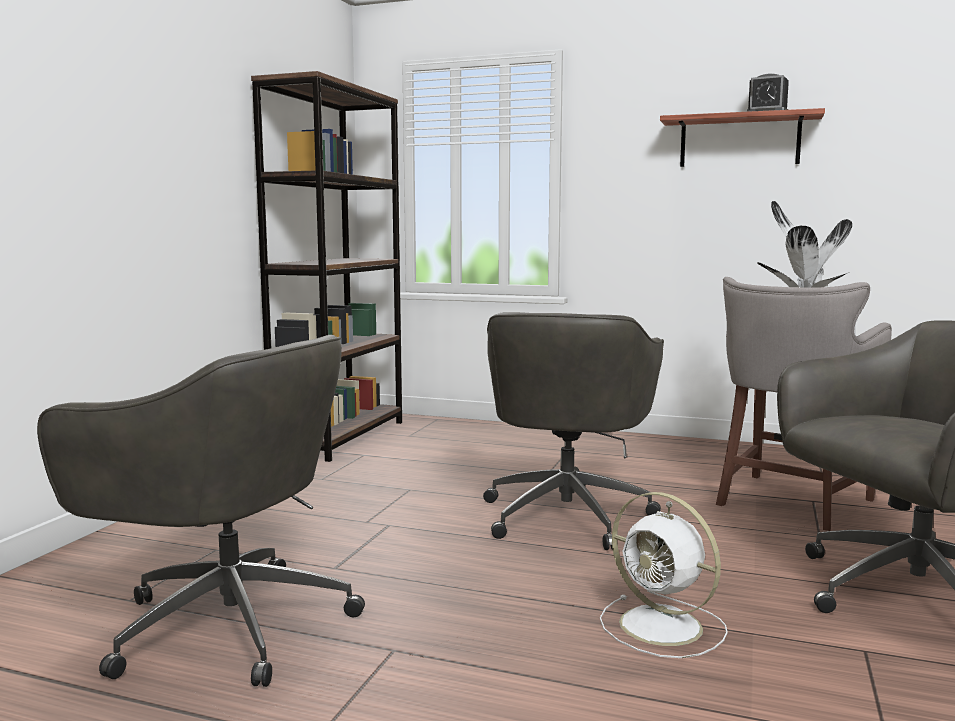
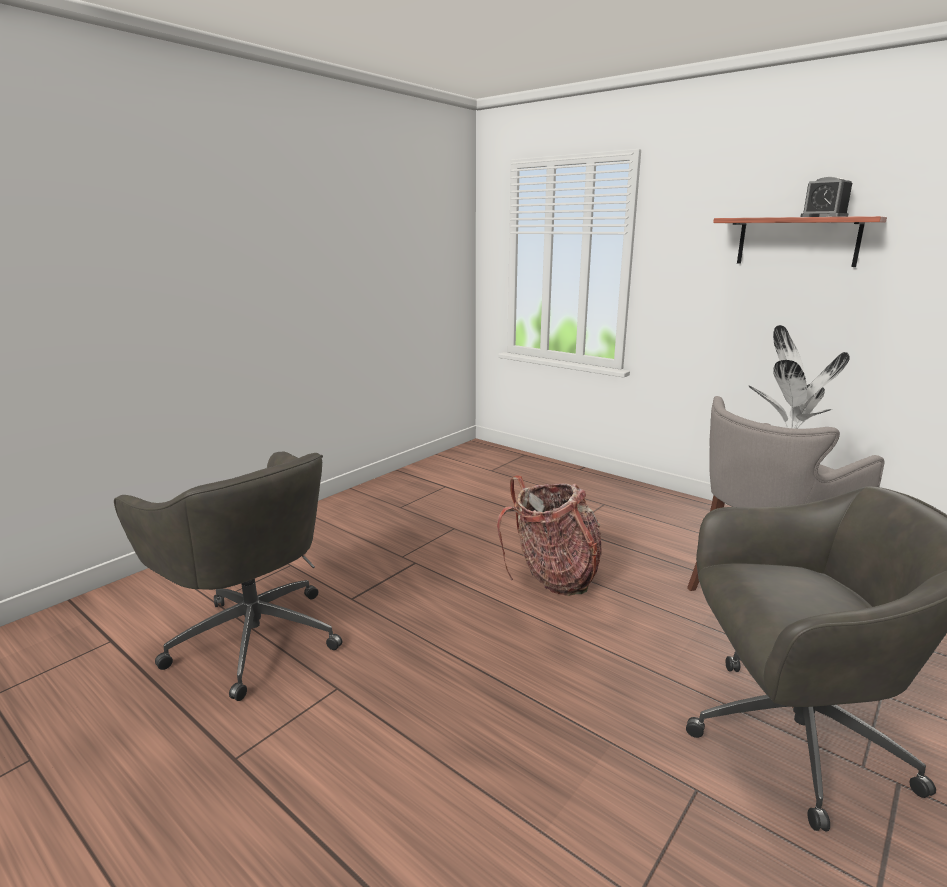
camera: 20 degrees right, 10 degrees up
(340, 437) = (441, 465): brown bookcase -> none
(567, 514) = (553, 576): grey office chair -> backpack
(664, 627) = (543, 717): white fan -> none

